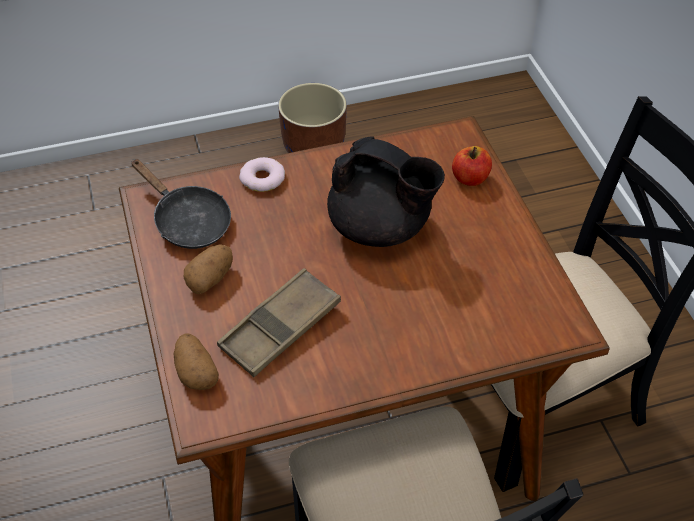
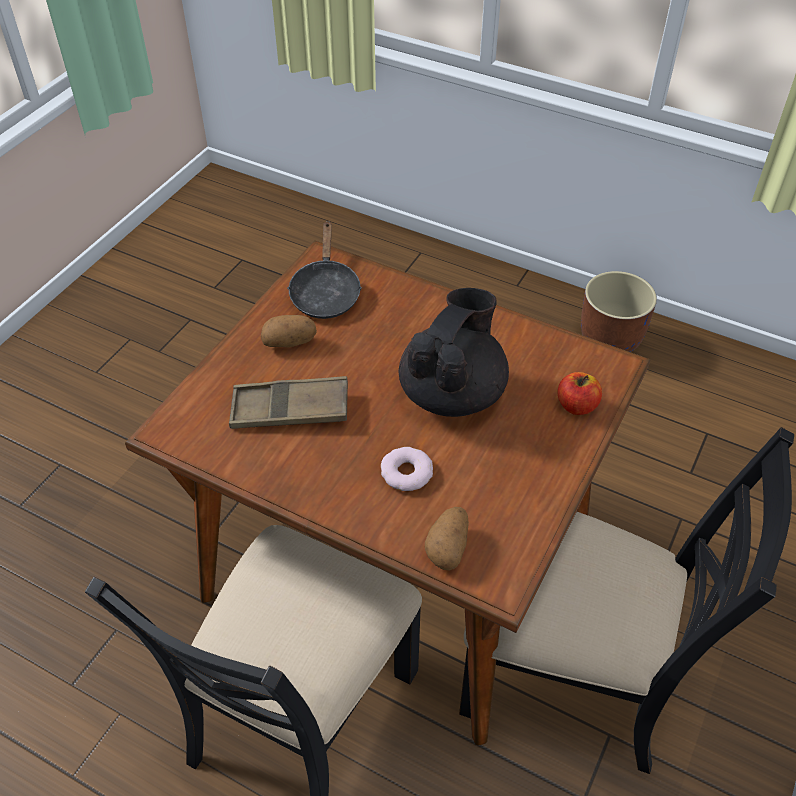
camera: 45 degrees right, 0 degrees up
(196, 372) = (202, 396): potato -> potato (448, 547)
(262, 178) = (413, 297): donut -> donut (406, 473)
(380, 228) = (453, 392): black teapot -> black teapot turned 135 degrees counterclockwise

